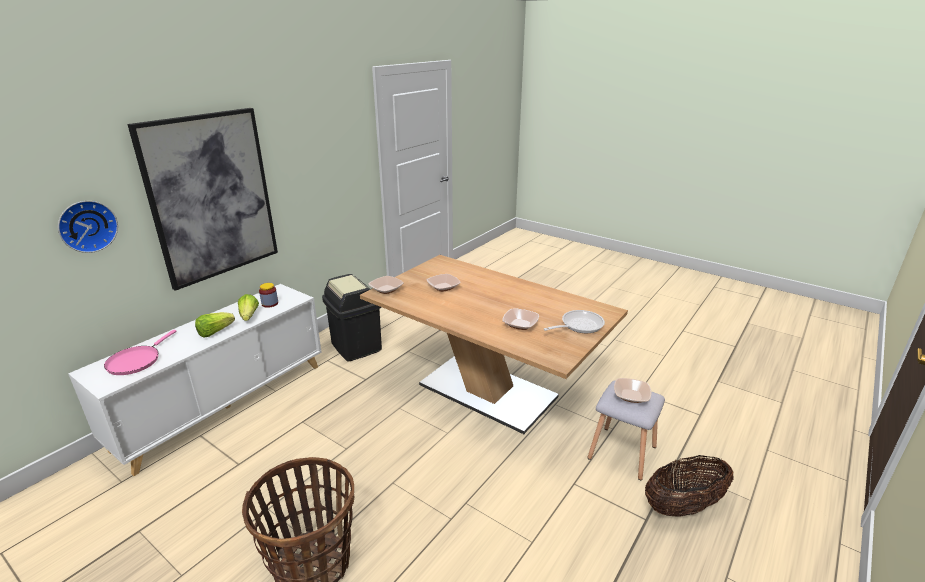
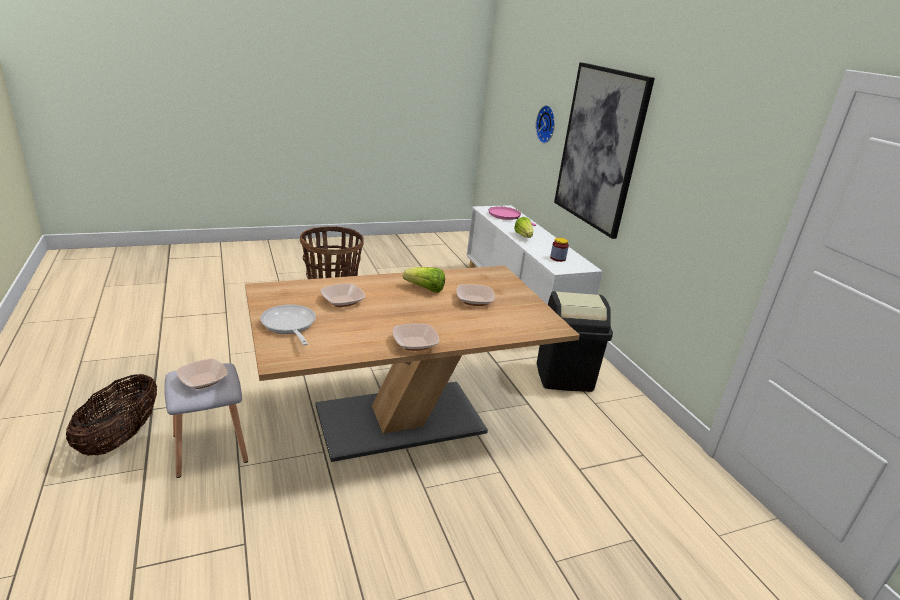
camera: 120 degrees right, 0 degrees up
(249, 316) = (539, 248): lettuce -> lettuce (425, 289)
(386, 289) = (502, 276): bowl -> bowl (415, 343)
(578, 325) = (289, 326): frying pan -> frying pan turned 150 degrees clockwise

